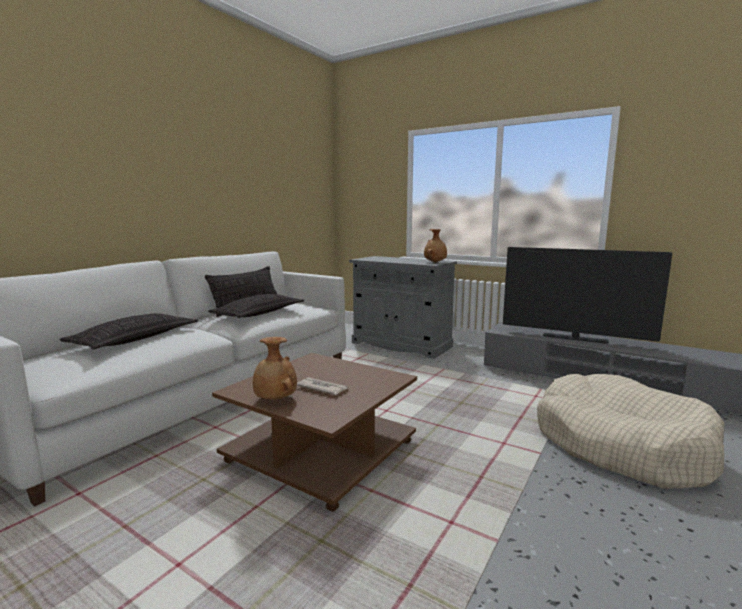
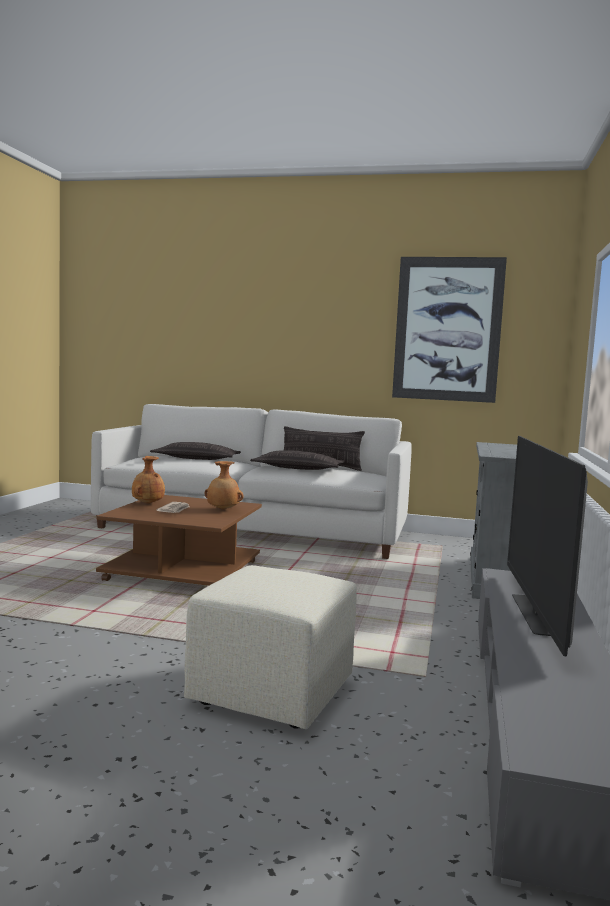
camera: 70 degrees right, 5 degrees down
(276, 172) = (447, 329): none -> picture
(435, 262) = (514, 456): brown vase -> brown vase (222, 509)
(620, 445) = (272, 694): beige dog bed -> beige ottoman

